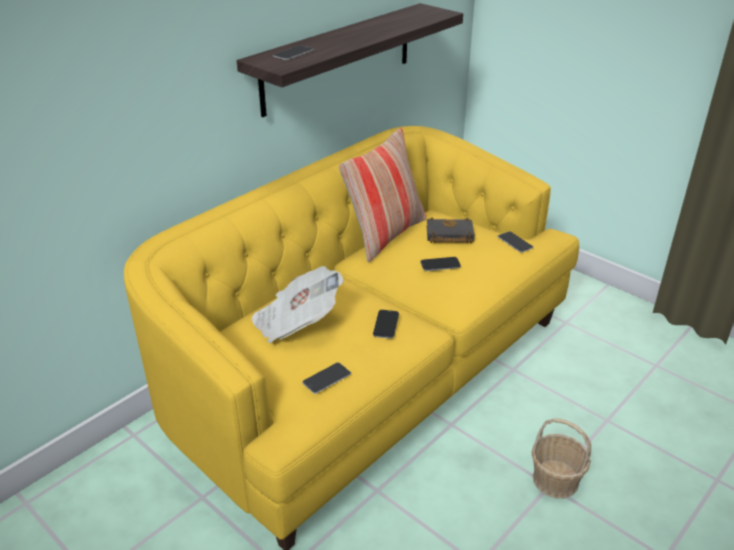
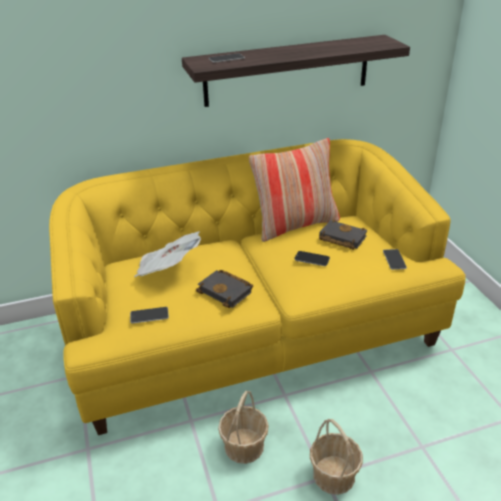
camera: 30 degrees right, 0 degrees up
(386, 325) = (227, 291): phone -> black book
(452, 491) = (244, 446): none -> basket

